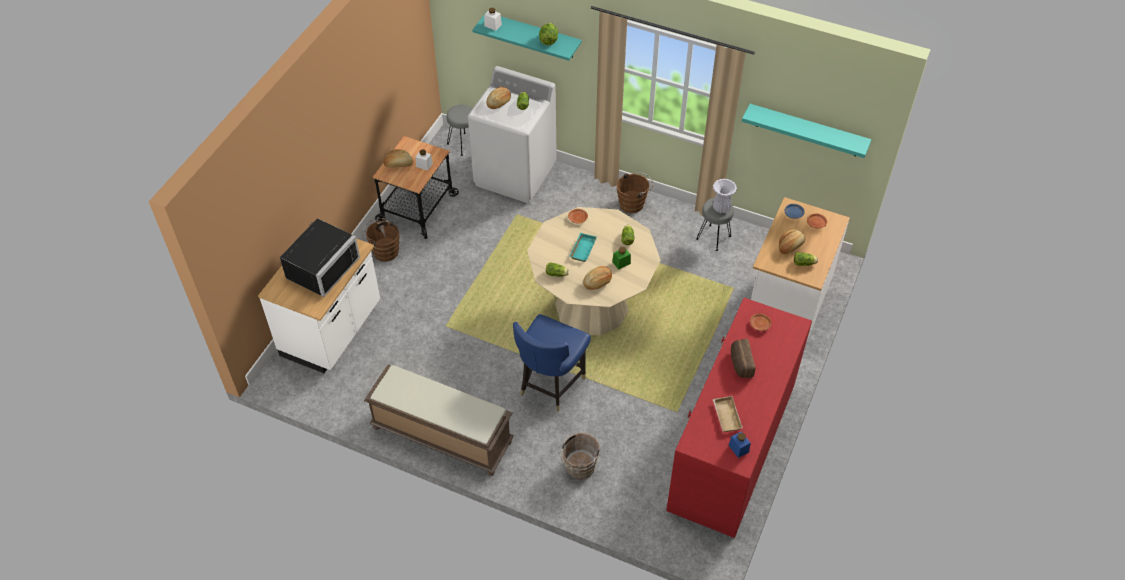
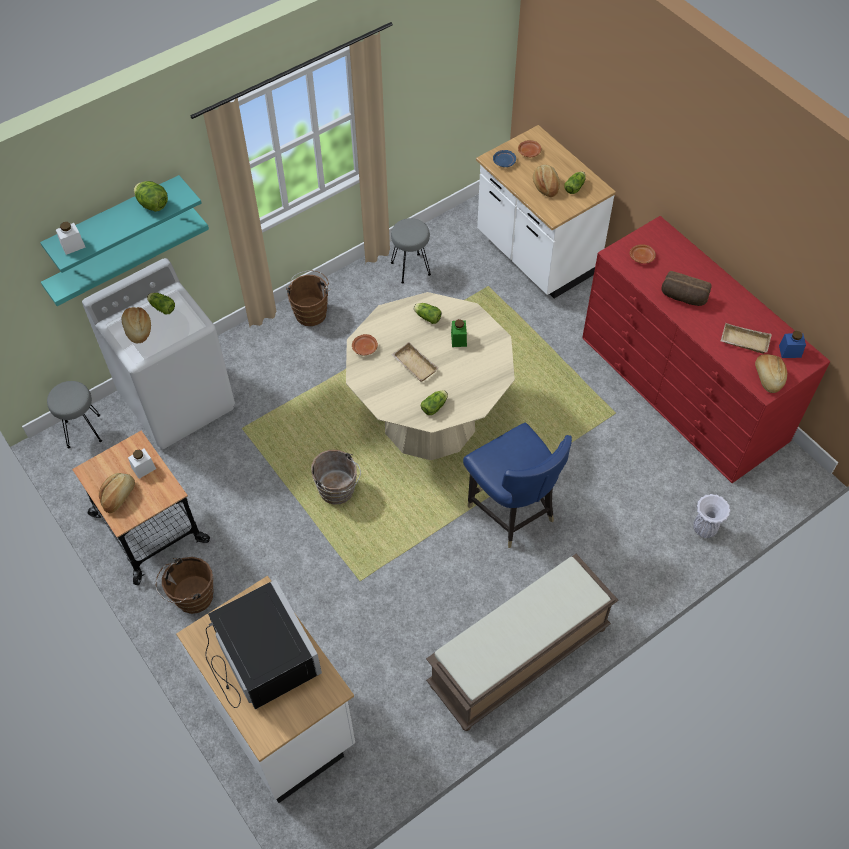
camera: 60 degrees left, 5 degrees up
(579, 468) = (639, 537): brown bucket -> brown bucket (338, 492)
(582, 249) = (413, 365): turquoise tray -> beige tray
(598, 282) = (472, 373): bread -> bread (767, 377)
(721, 208) = (413, 229): white vase -> white vase (704, 529)
(807, 130) = (449, 76): turquoise shelf -> turquoise shelf (122, 255)

